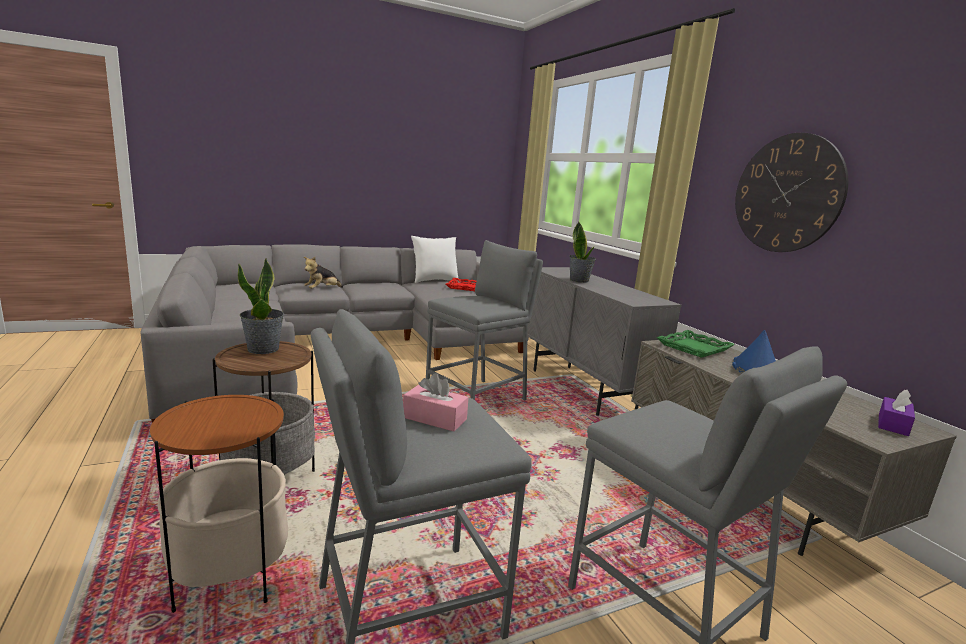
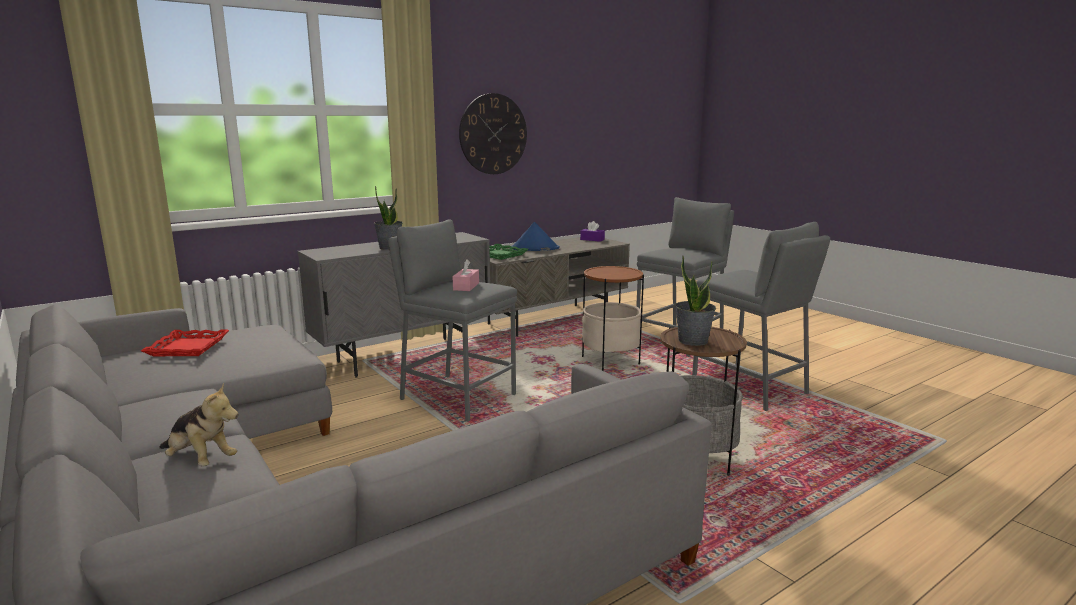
camera: 100 degrees left, 0 degrees up
(230, 577) = (795, 439): side table -> side table (611, 361)
(434, 281) = (109, 377): white pillow -> none
(434, 418) = (744, 278): pink tissue box -> pink tissue box (466, 286)

